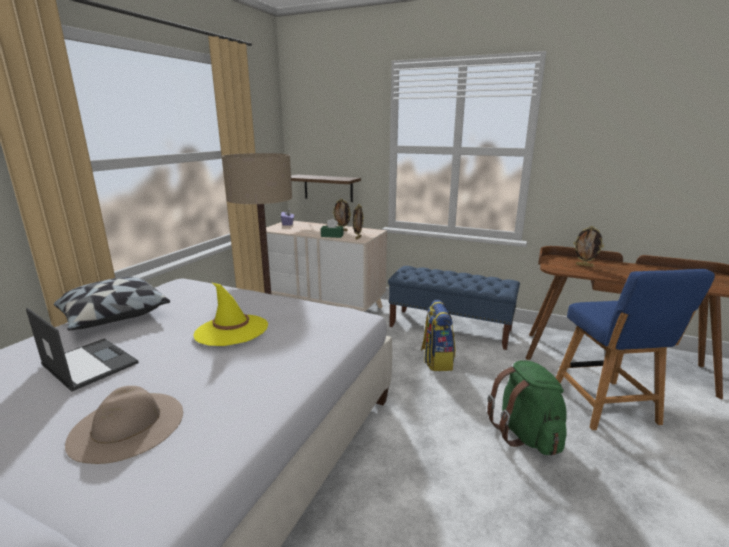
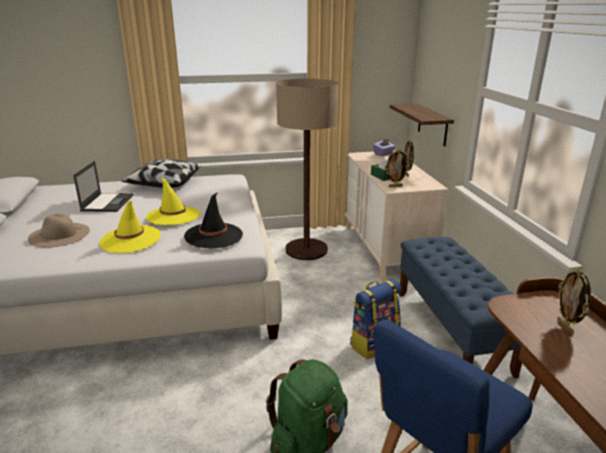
camera: 55 degrees right, 5 degrees up
(249, 369) = (130, 239): none -> yellow hat
(320, 322) = (214, 236): none -> black hat

